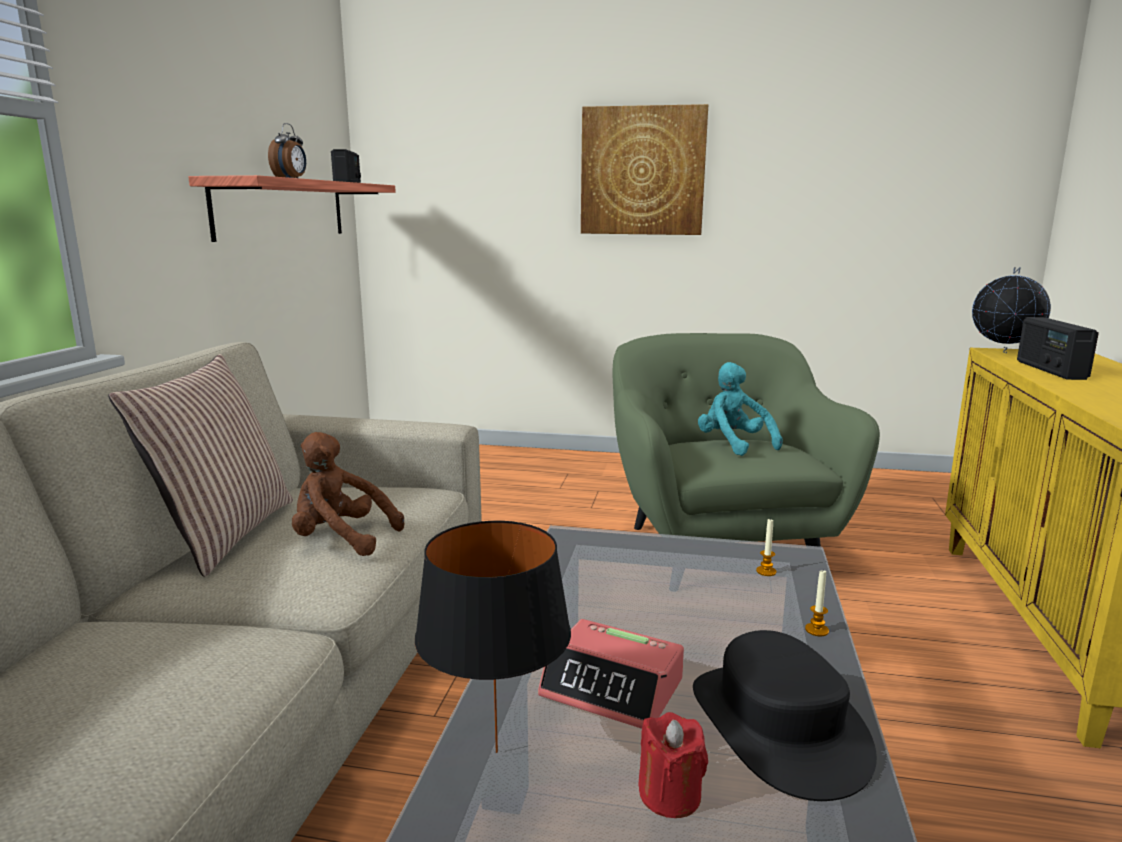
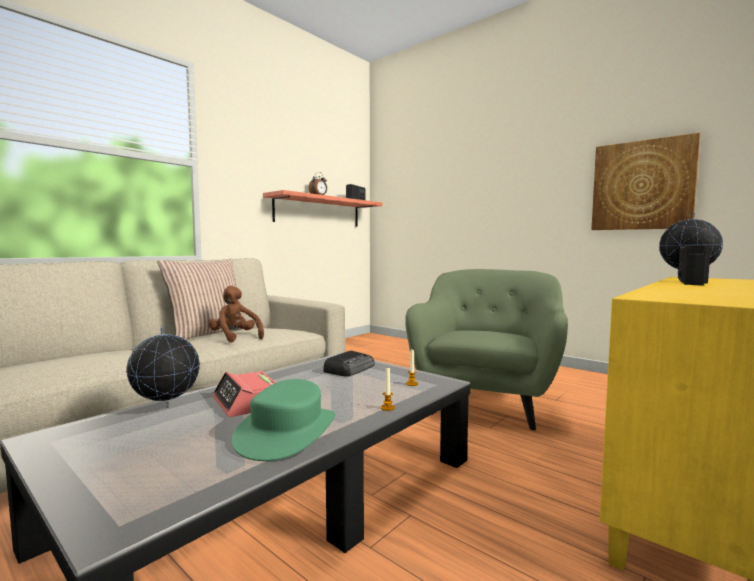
camera: 30 degrees right, 10 degrees down
(498, 752) = (166, 408): black table lamp -> globe
(630, 561) = (350, 368): none -> radio
(642, 171) = (504, 185): picture -> picture (642, 185)
(670, 795) = (193, 436): red candle -> none
(733, 444) = (485, 331): turquoise plush toy -> none
(779, 726) = (287, 431): black hat -> green hat

